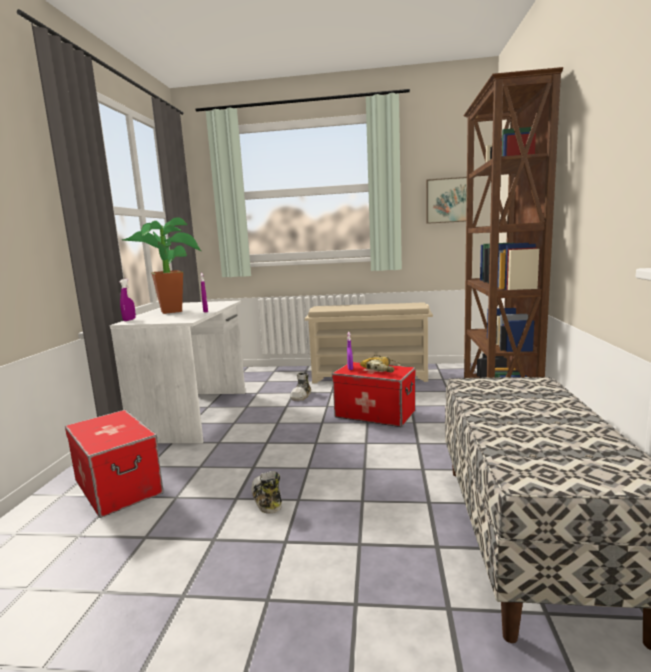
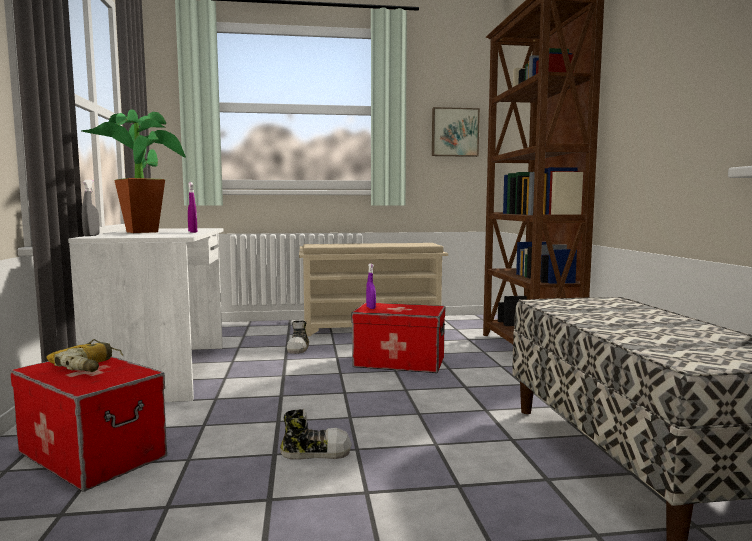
camera: 15 degrees left, 5 degrees down
(129, 320) = (91, 235): purple spray bottle -> grey spray bottle
(266, 500) = (316, 452): shoe -> shoe turned 120 degrees clockwise
(381, 368) = (408, 307): power drill -> power drill (90, 365)

